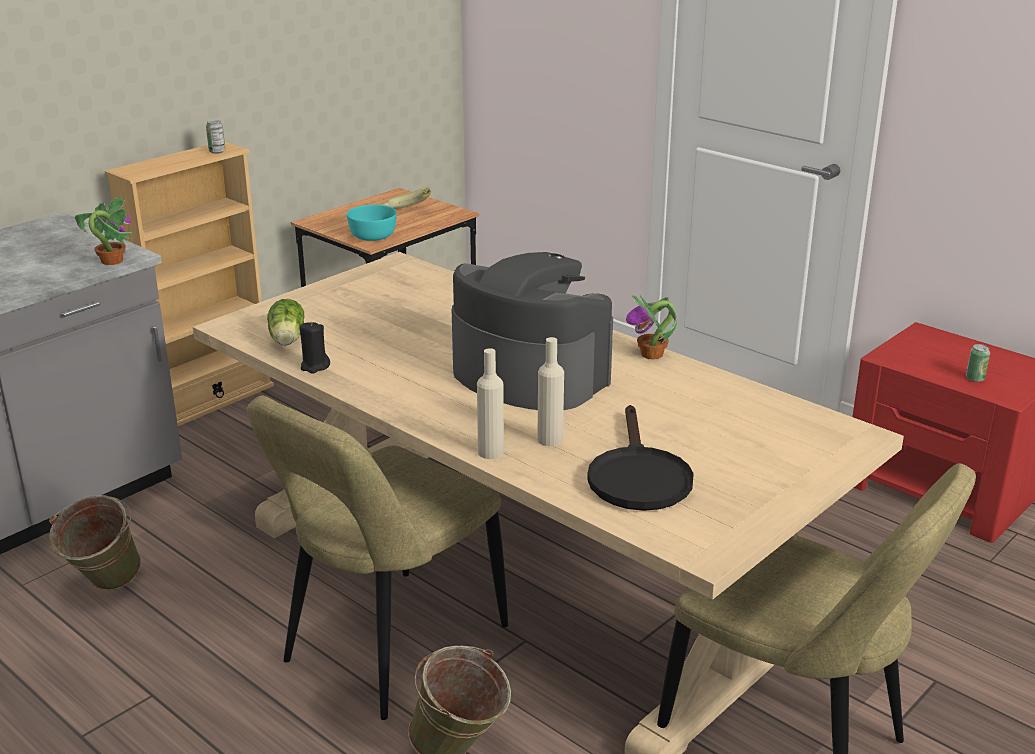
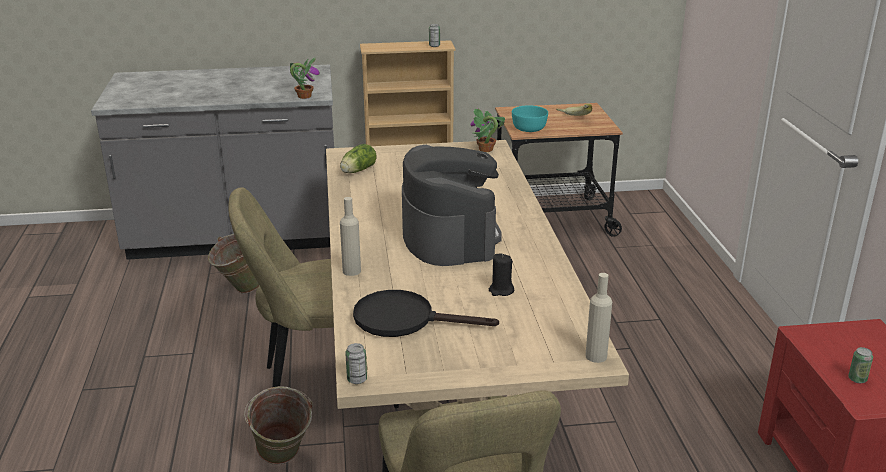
camera: 40 degrees right, 0 degrees up
(314, 366) = (346, 190): black candle -> black candle (501, 290)
(550, 439) = (395, 278): beige bottle -> beige bottle (596, 356)
(637, 476) = (405, 319): black frying pan -> black frying pan turned 60 degrees clockwise
(652, 354) = (548, 253): potted plant -> potted plant (485, 149)
(701, 557) = (357, 379): none -> can

